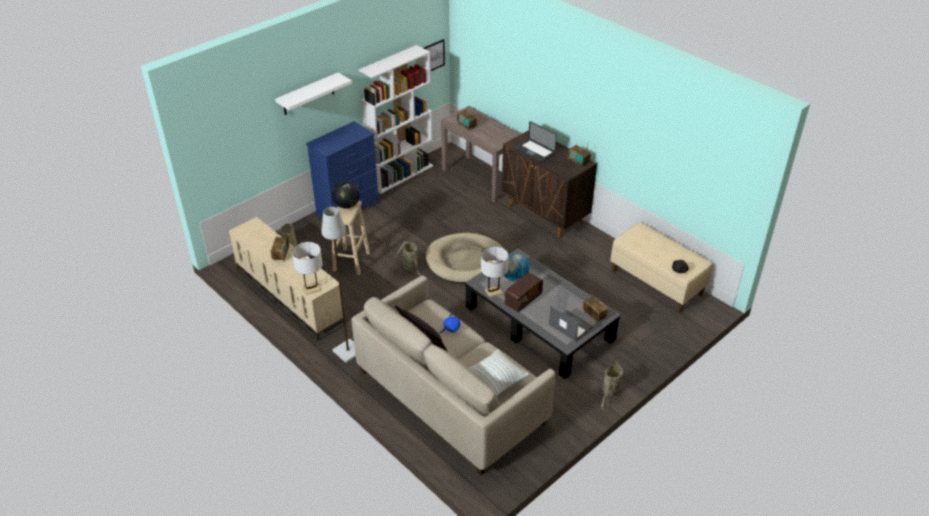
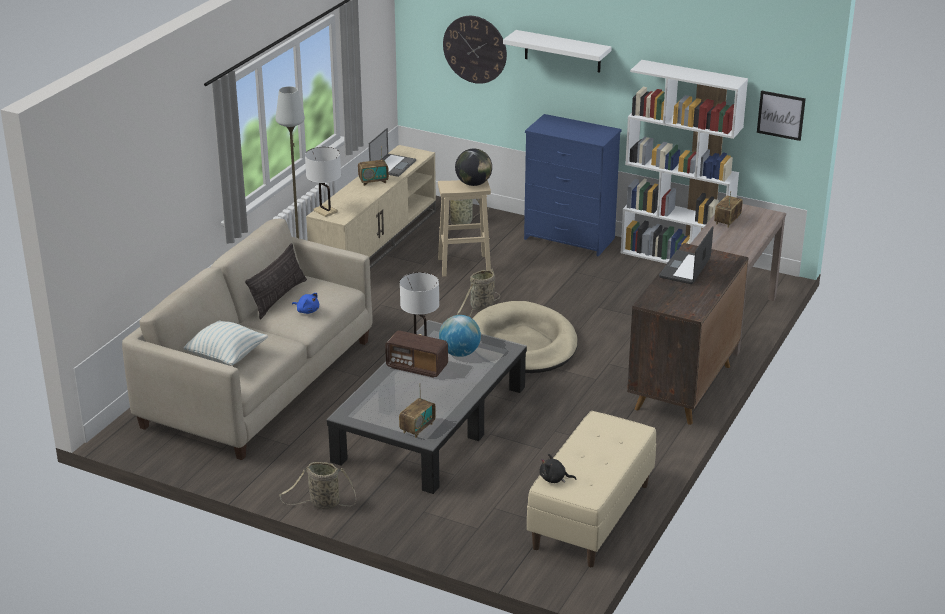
camera: 70 degrees right, 10 degrees down
(248, 130) = (475, 49): none -> wall clock
(570, 326) = (384, 411): laptop -> laptop (392, 165)
(578, 162) = (687, 306): radio -> none

